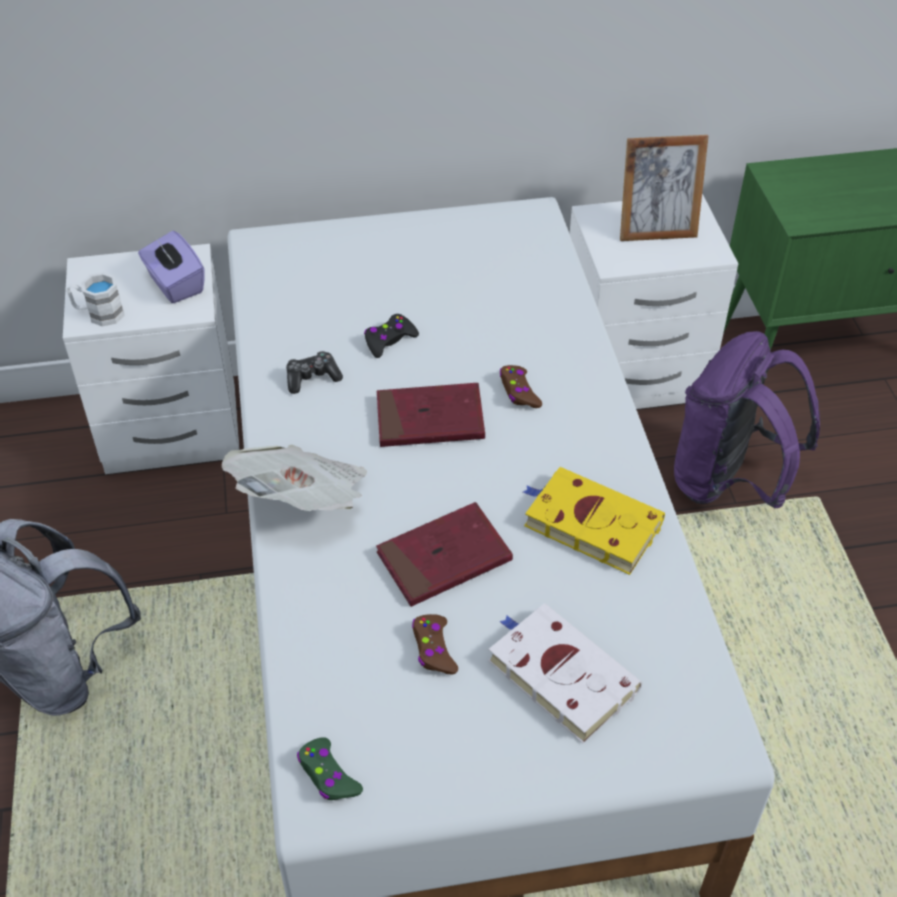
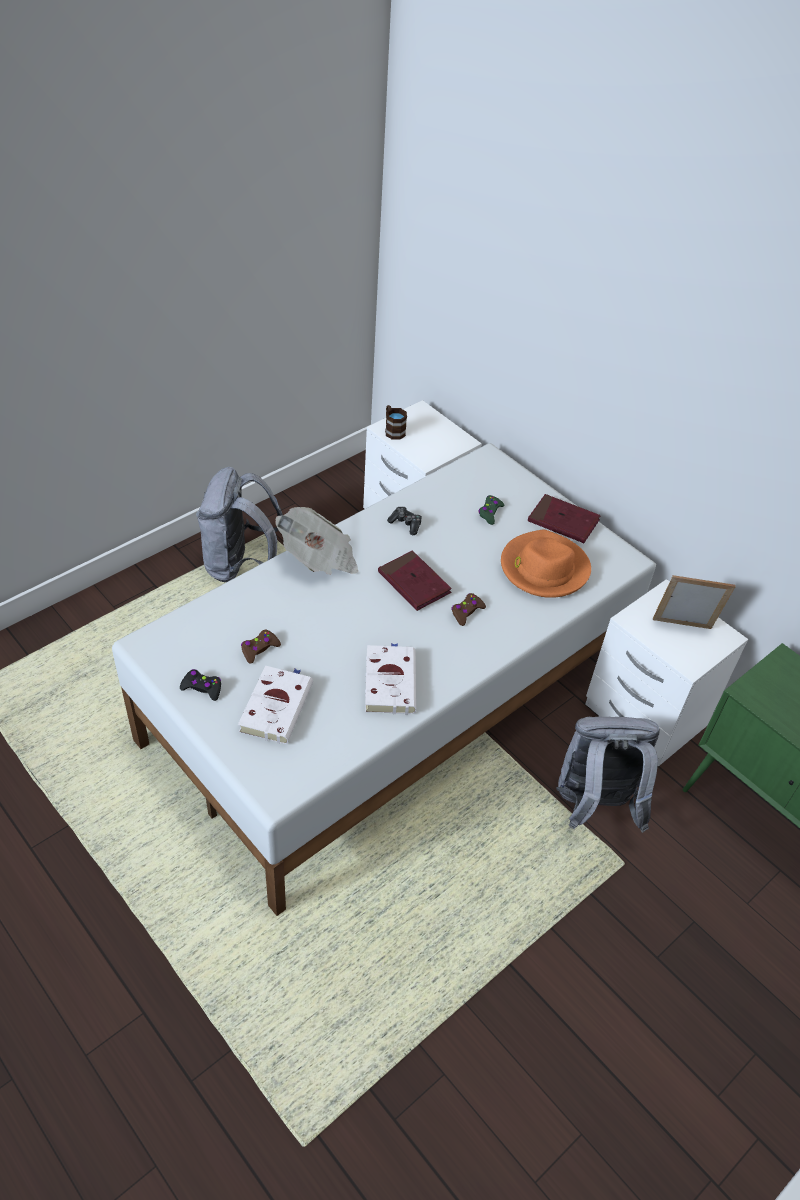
camera: 55 degrees right, 0 degrees up
(99, 314) = (393, 430): white mug -> brown mug
(175, 284) = (438, 446): purple tissue box -> none
(328, 775) = (162, 641): green game controller -> green game controller (490, 512)
(389, 340) = (460, 541): black game controller -> black game controller (202, 688)
(444, 558) = (321, 629): red book -> red book (563, 521)
(495, 288) = (543, 568): none -> orange hat
(589, 524) = (389, 681): yellow book -> white book
(656, 232) = (682, 629): picture frame -> picture frame turned 135 degrees clockwise
(728, 482) = (594, 805): purple backpack -> grey backpack

